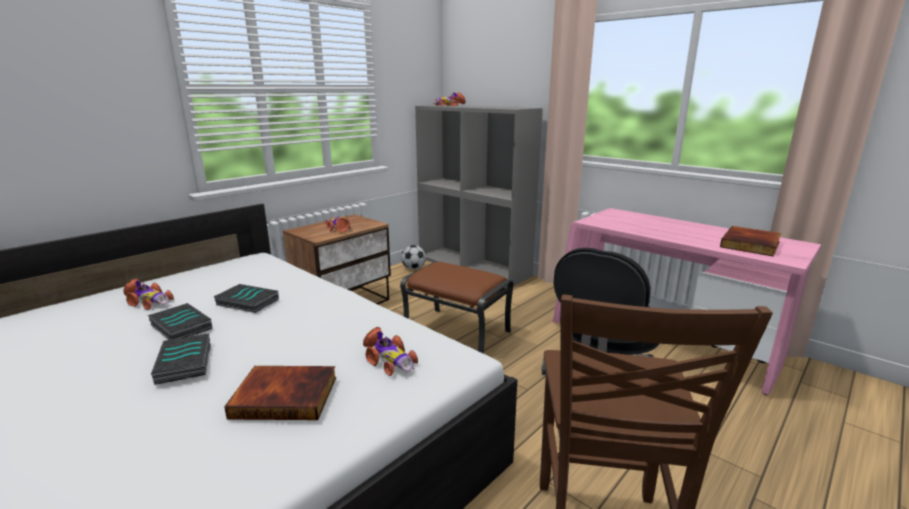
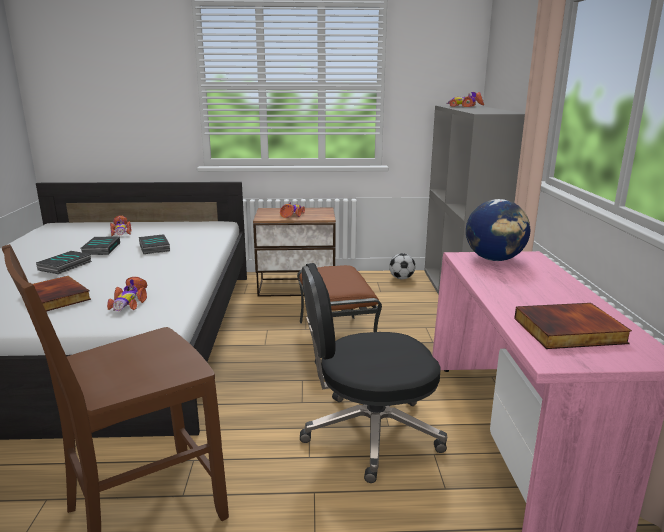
camera: 45 degrees right, 0 degrees up
(610, 218) = (494, 259): none -> globe

